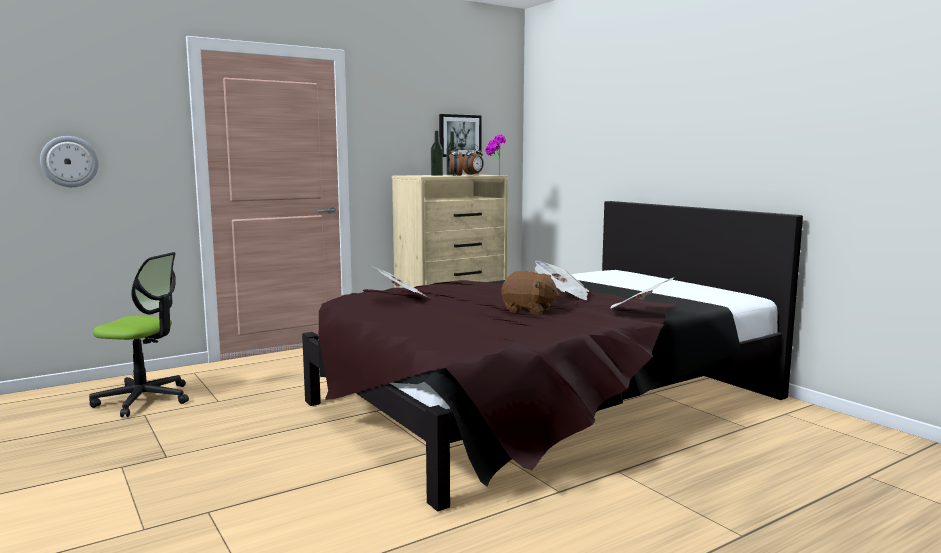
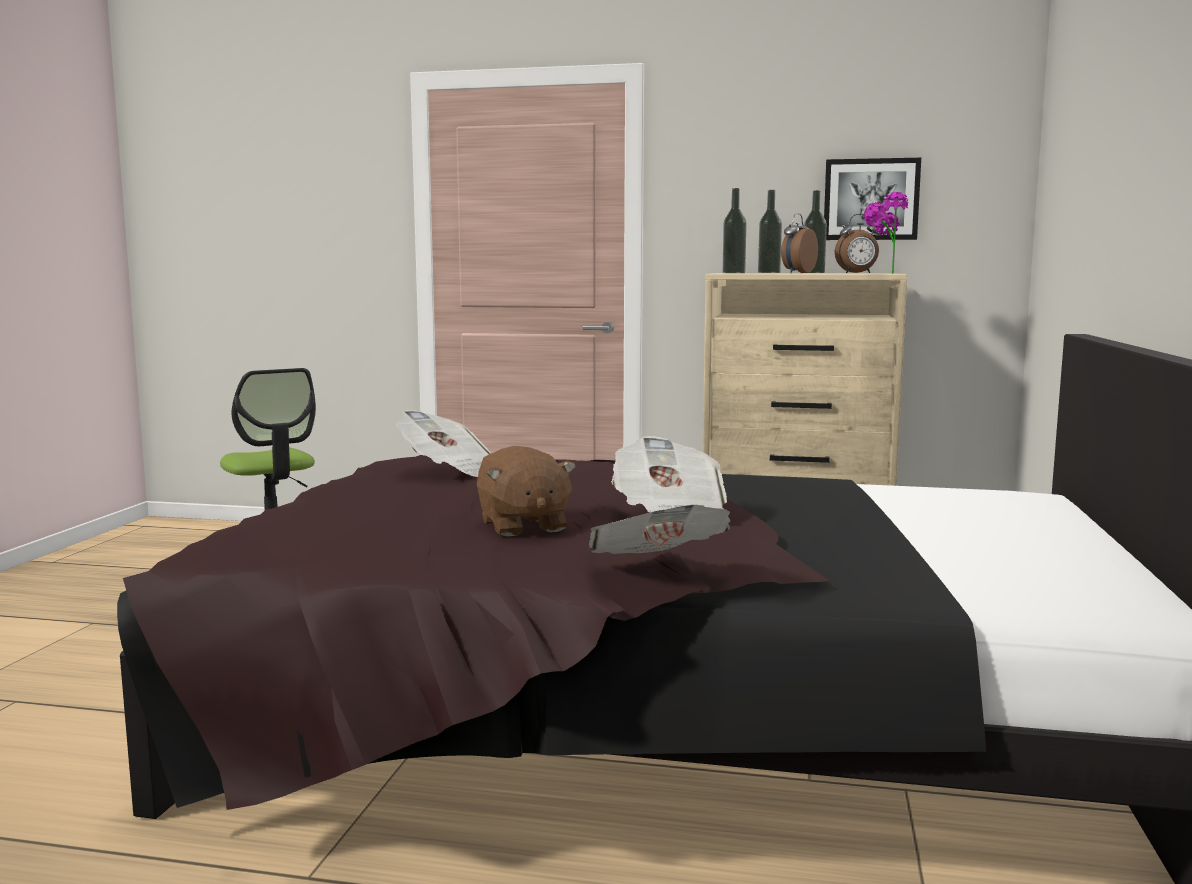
camera: 45 degrees right, 0 degrees up
(69, 161) = (276, 248): wall clock -> none
(428, 176) = (733, 273): none -> bottle

